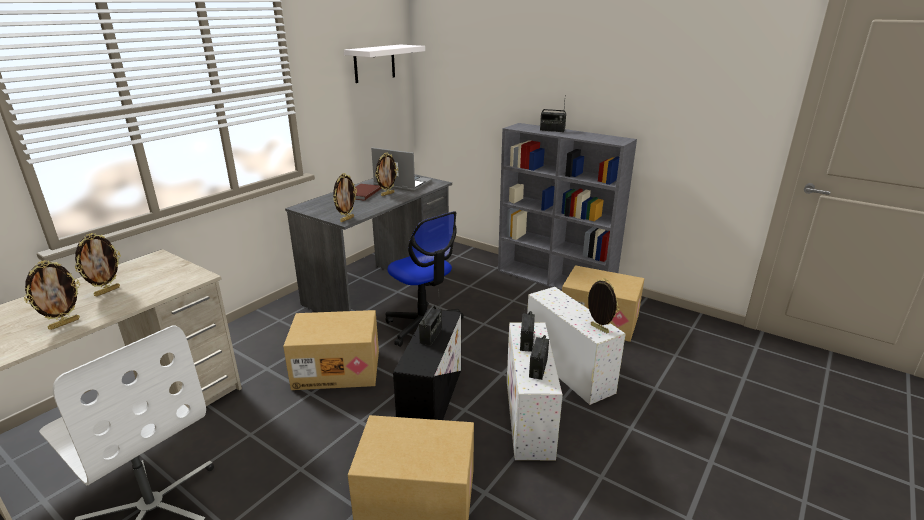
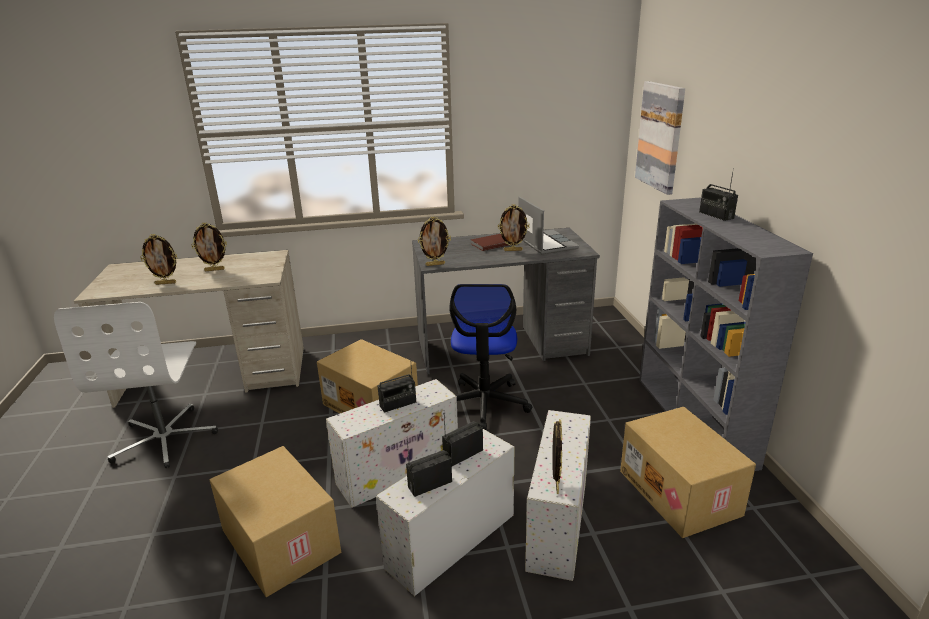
camera: 45 degrees right, 0 degrees up
(374, 63) = (570, 103): white shelf -> none
(432, 398) = (400, 471): black storage box -> white storage box
(457, 84) = (660, 136): none -> picture

